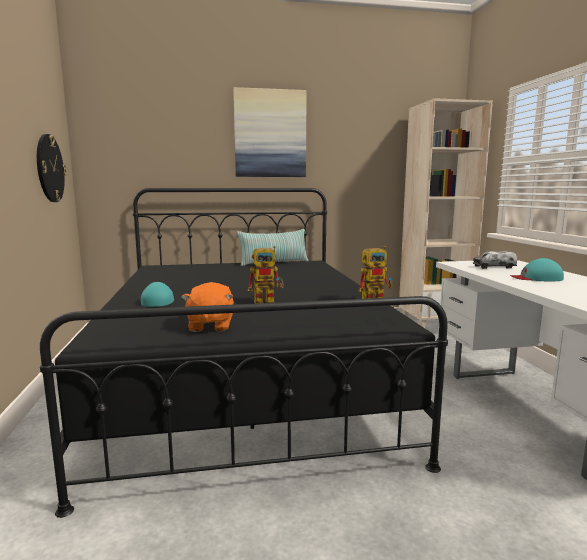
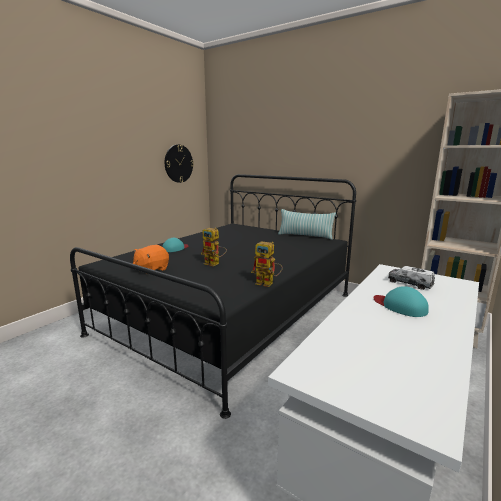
camera: 45 degrees right, 5 degrees up
(270, 134) = (318, 134): picture -> none

